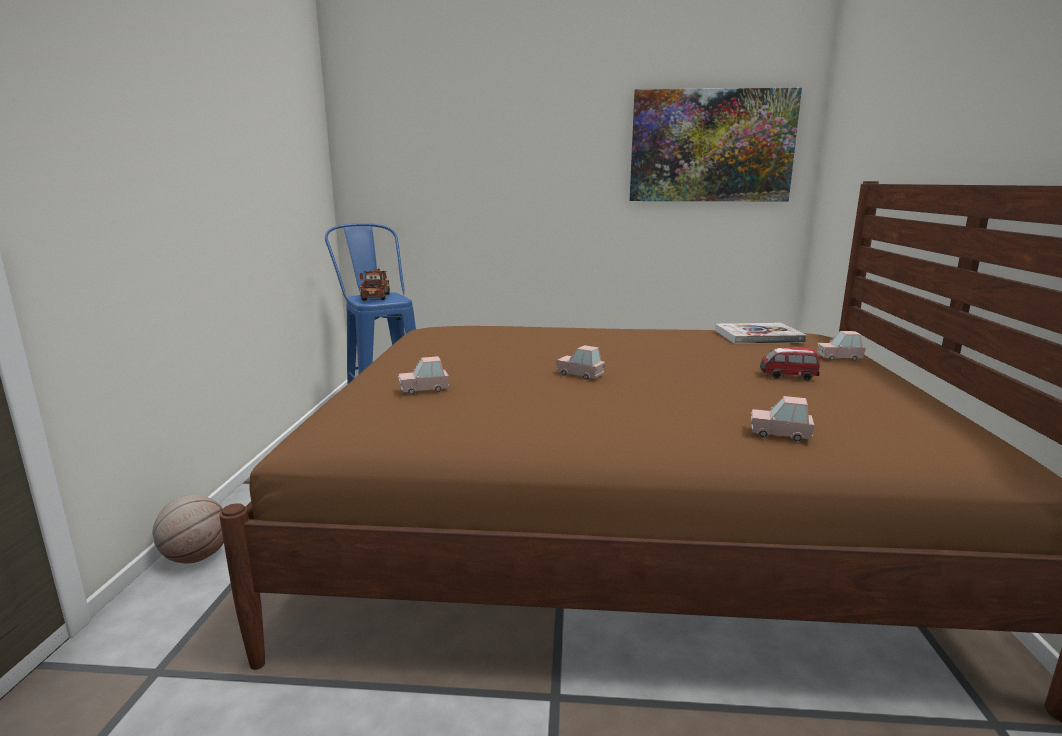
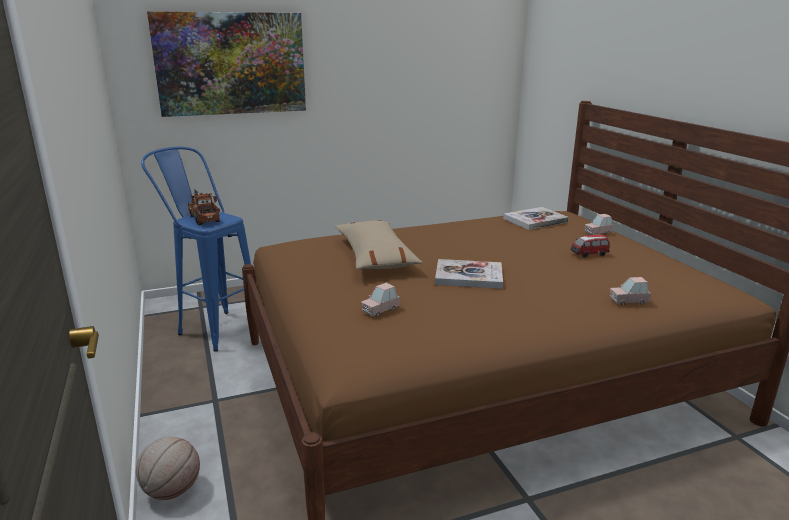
camera: 25 degrees left, 5 degrees up
(499, 345) = (375, 256): none -> beige pillow
(580, 375) = (468, 276): pink toy car -> book
(711, 146) = (450, 62): picture -> picture (231, 64)

